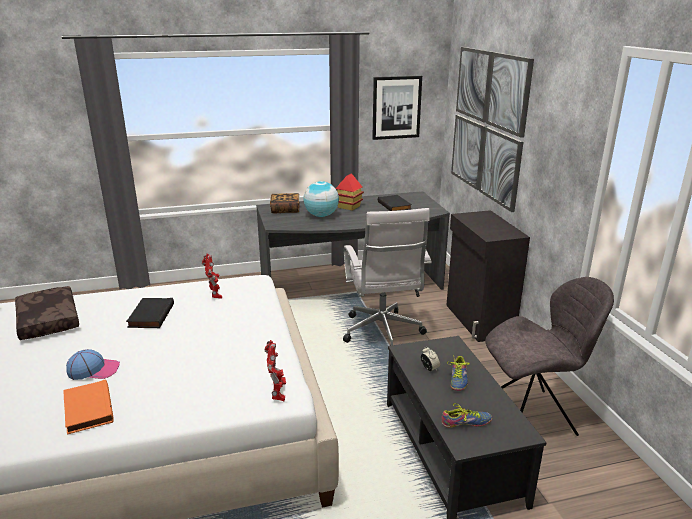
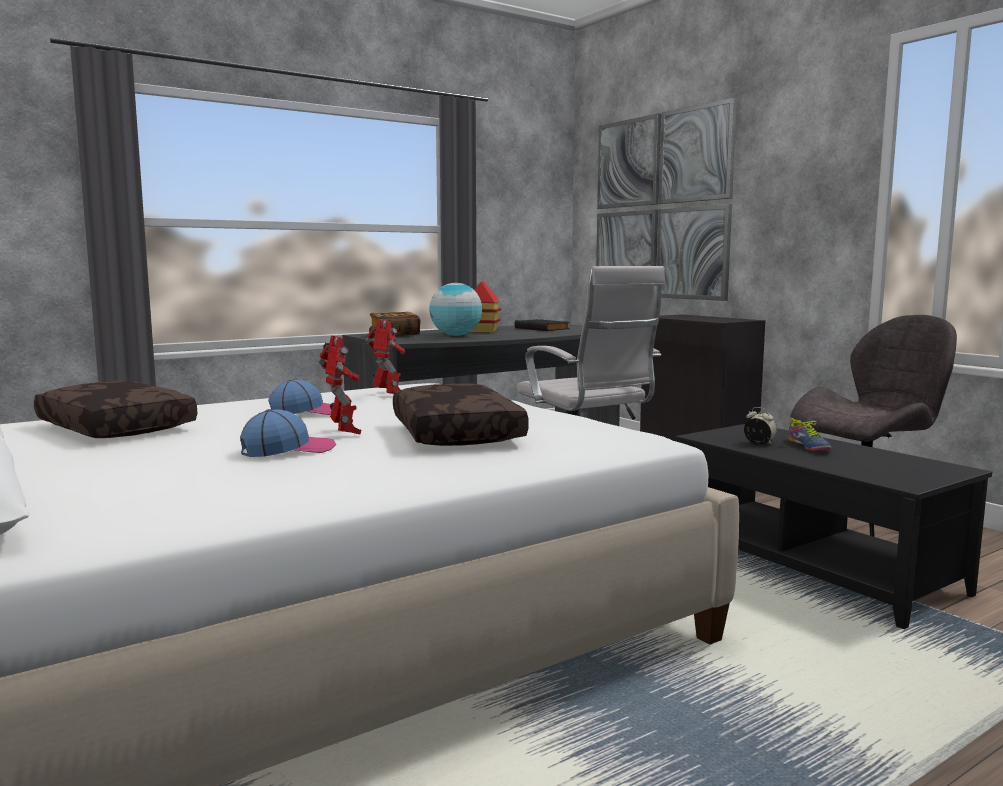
camera: 20 degrees left, 15 degrees down
(87, 409) = (339, 475): orange book -> none
(150, 315) = (306, 412): black book -> cap
(188, 366) = (453, 433): none -> brown pillow
(278, 394) = (636, 438): toy robot -> toy robot (344, 433)
(396, 107) = (516, 208): picture -> none
(466, 423) = (879, 470): shoe -> none

